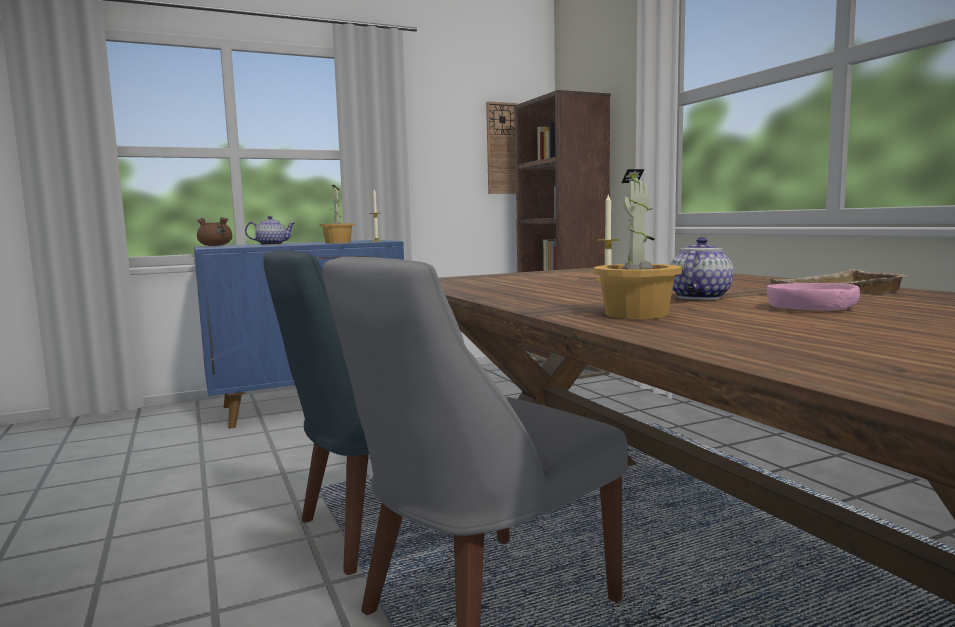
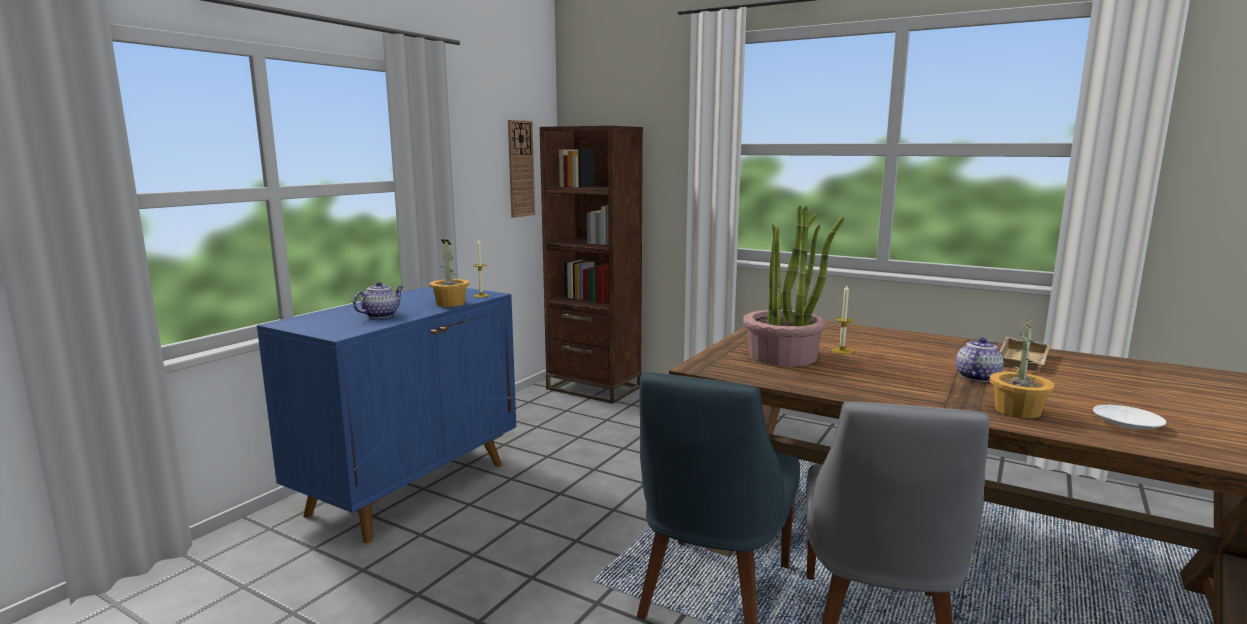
camera: 35 degrees left, 5 degrees up
(216, 245) = (297, 322): brown cooking pot -> none
(528, 279) = (783, 356): none -> potted plant
(699, 297) = (977, 377): teapot -> teapot turned 45 degrees clockwise
(762, 332) = (1126, 423): none -> white plate
(811, 307) = (1064, 385): pink bowl -> none

